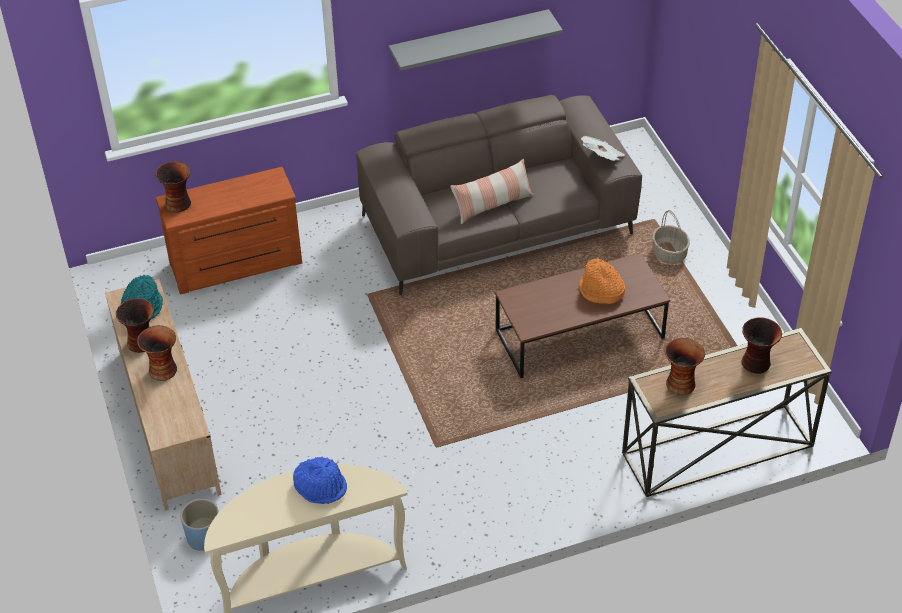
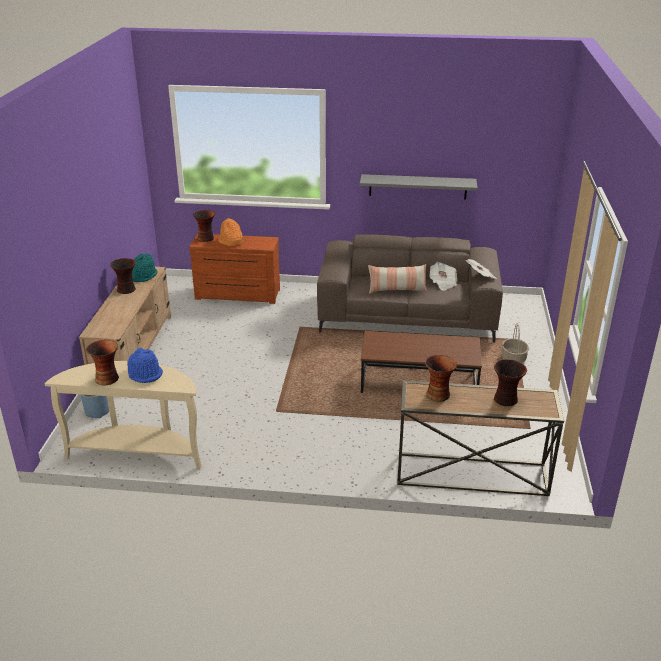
camera: 25 degrees right, 15 degrees down
(163, 369) = (125, 304): vase -> vase (107, 378)
(544, 173) = (443, 283): none -> newspaper
(600, 291) = (435, 349): orange hat -> orange hat (230, 241)

